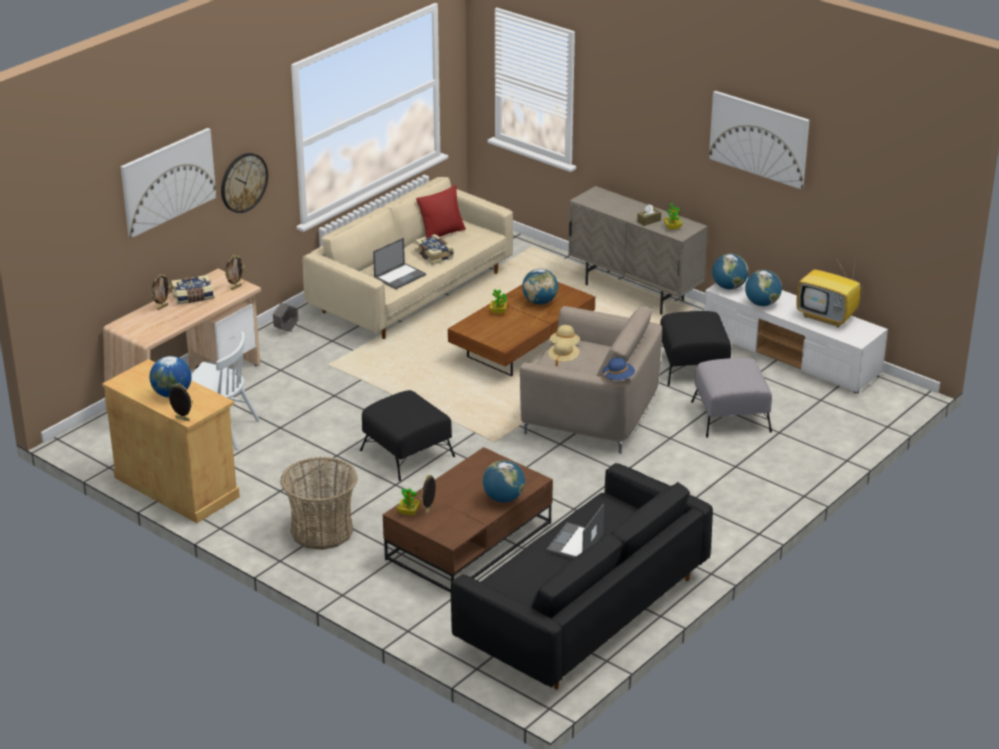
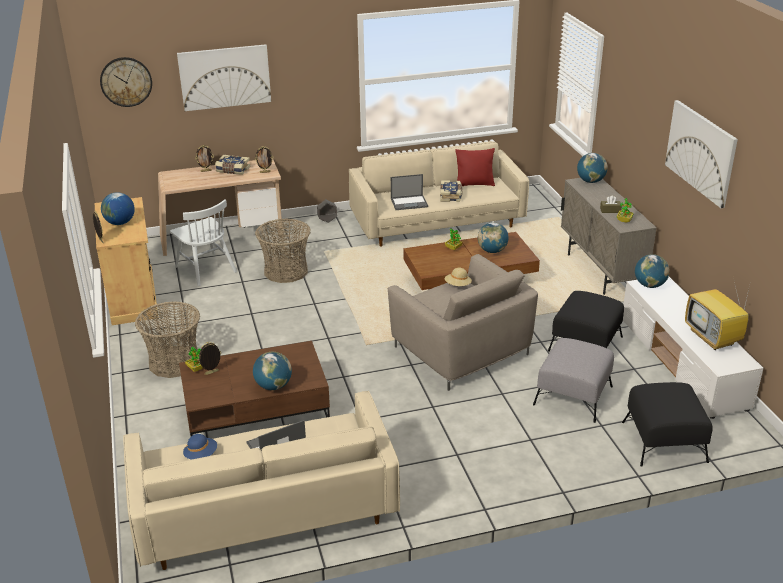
camera: 35 degrees right, 0 degrees up
(243, 182) = (302, 97): wall clock -> wall clock (126, 82)
(314, 400) = (286, 271): none -> basket
(407, 453) = (297, 329): black ottoman -> black ottoman (664, 441)
(563, 359) = (426, 292): beige hat -> none
(582, 611) = (265, 509): black sofa -> beige sofa
(618, 378) = (450, 322): blue hat -> blue hat (201, 455)
(762, 303) = (664, 307): globe -> globe (590, 181)

